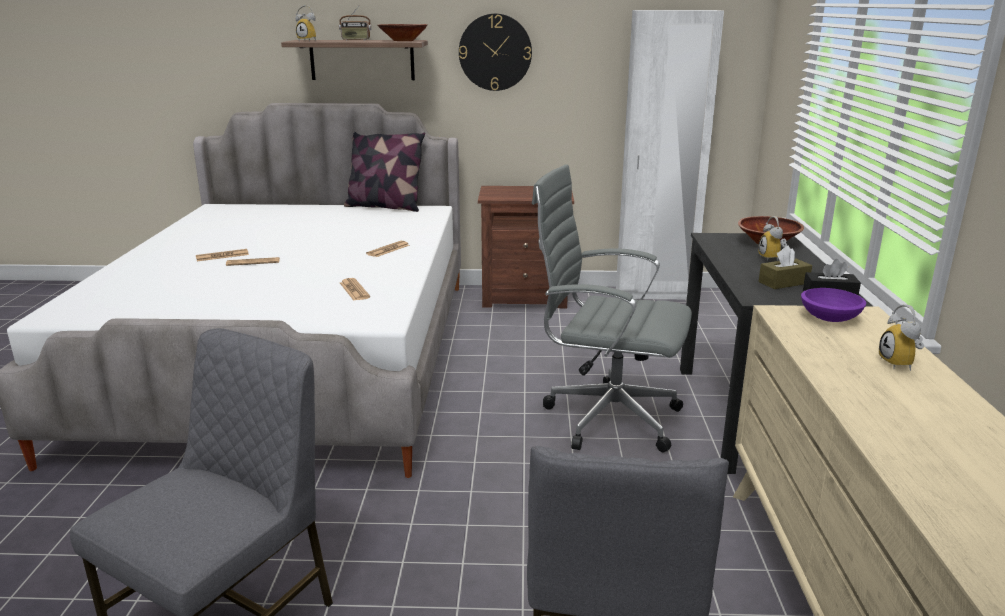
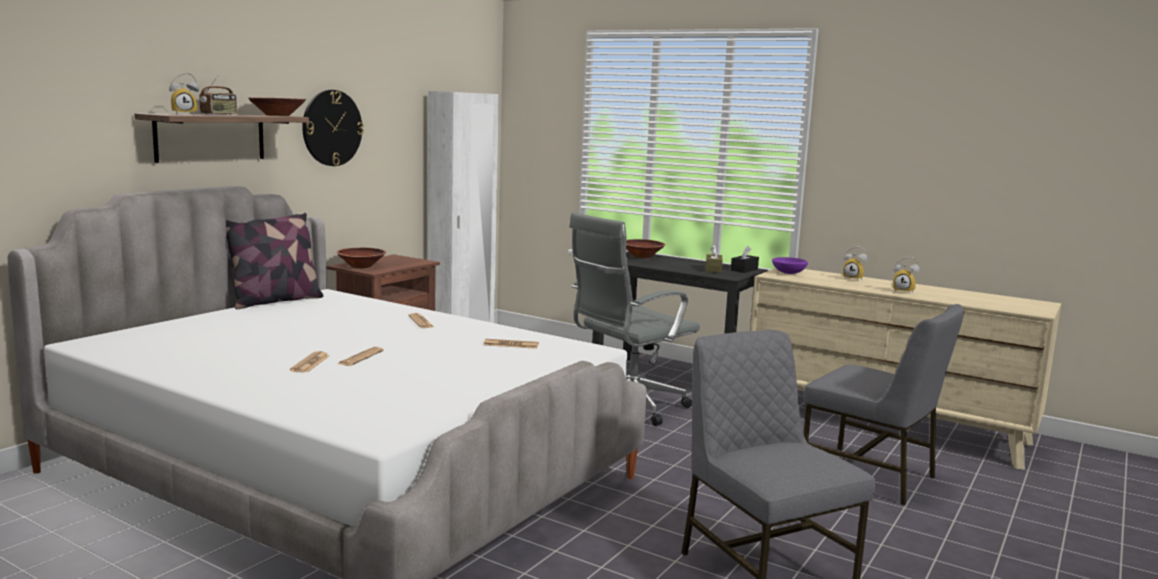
camera: 60 degrees left, 10 degrees down
(499, 191) = (361, 266): none -> brown bowl
(773, 258) = (671, 262): alarm clock -> alarm clock (904, 291)

